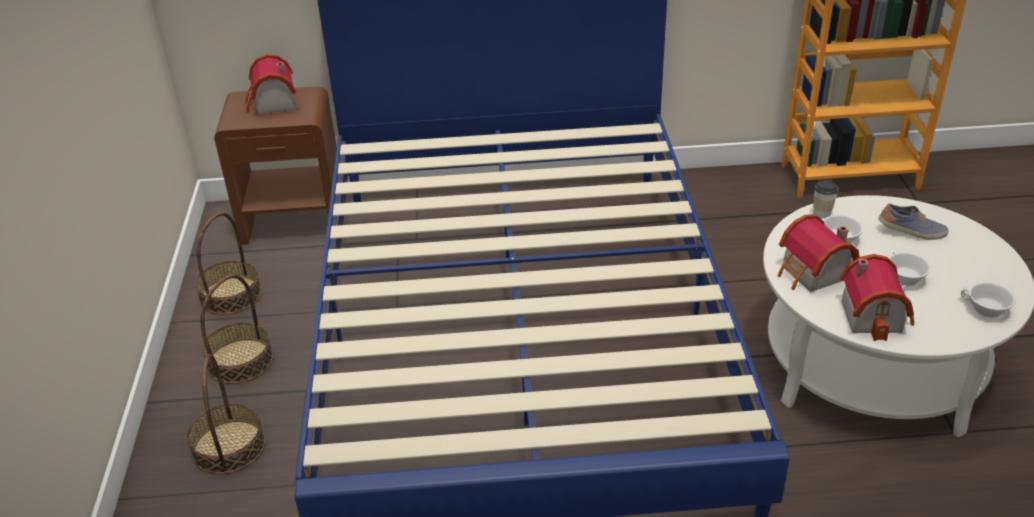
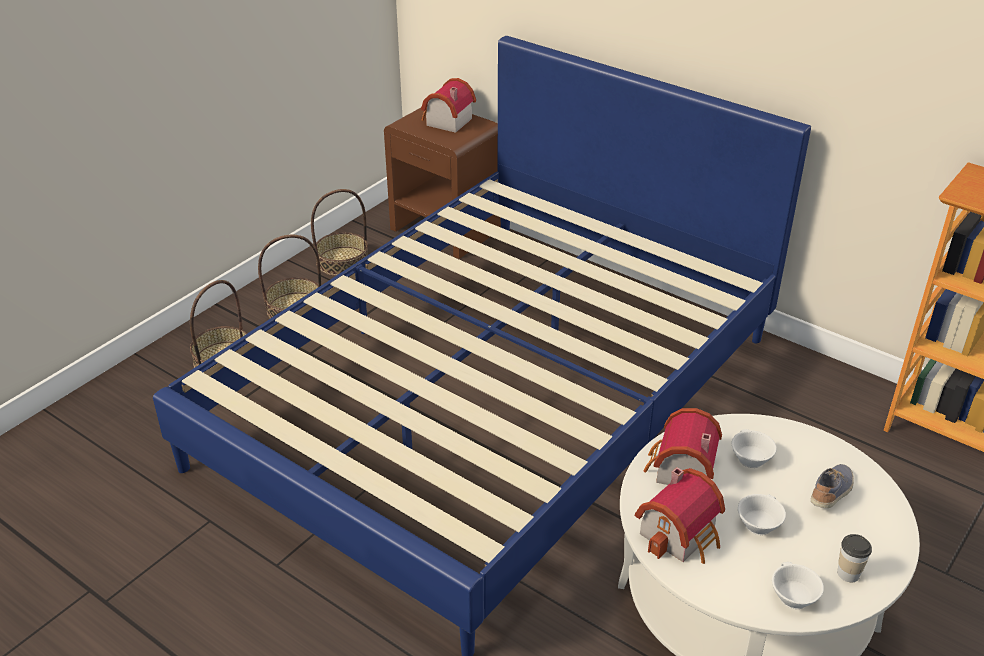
camera: 40 degrees right, 0 degrees up
(821, 214) = (769, 430): cup -> cup (848, 573)
(911, 232) = (831, 493): shoe -> shoe turned 105 degrees counterclockwise

